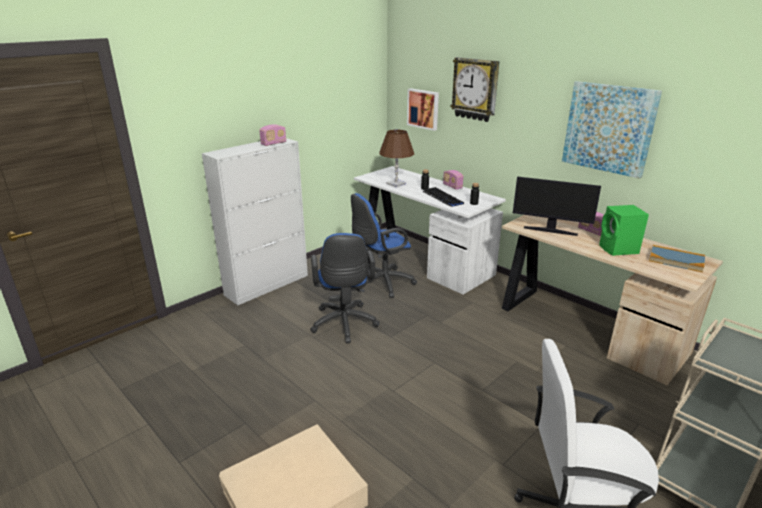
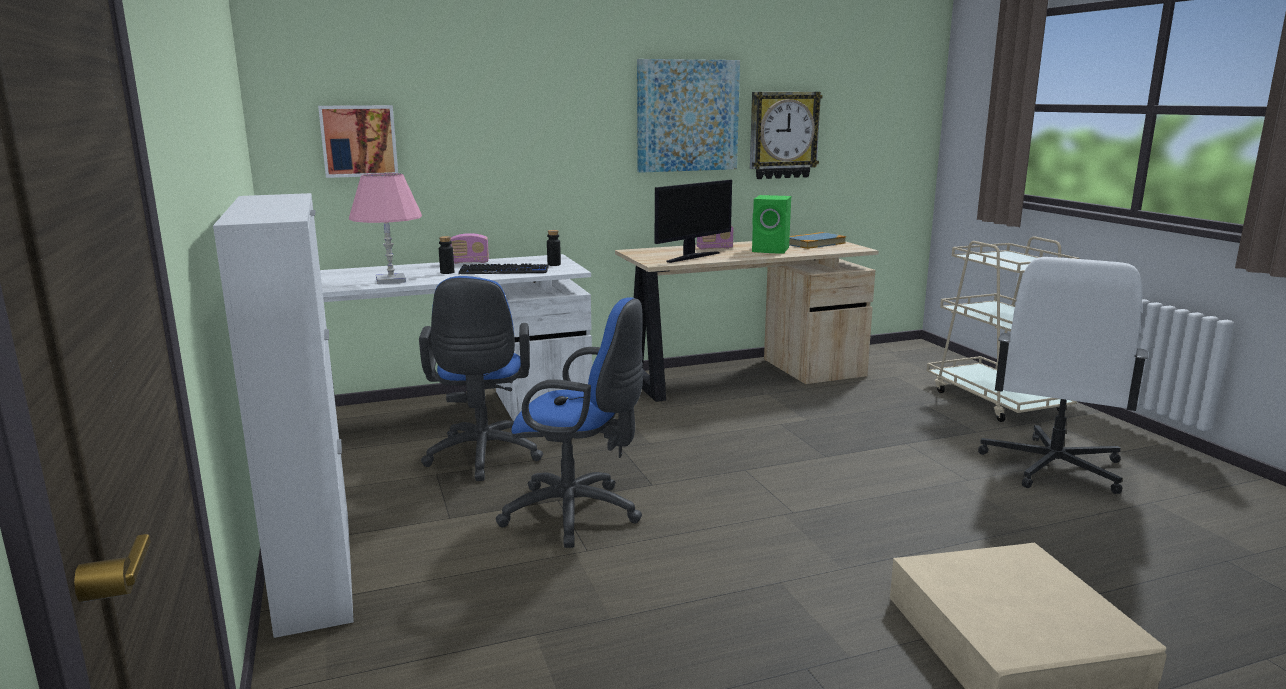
camera: 65 degrees left, 10 degrees down
(273, 143) = (287, 199): radio -> none
(396, 184) = (391, 280): brown table lamp -> pink table lamp
(475, 89) = (472, 89): wall clock -> wall clock (783, 135)

